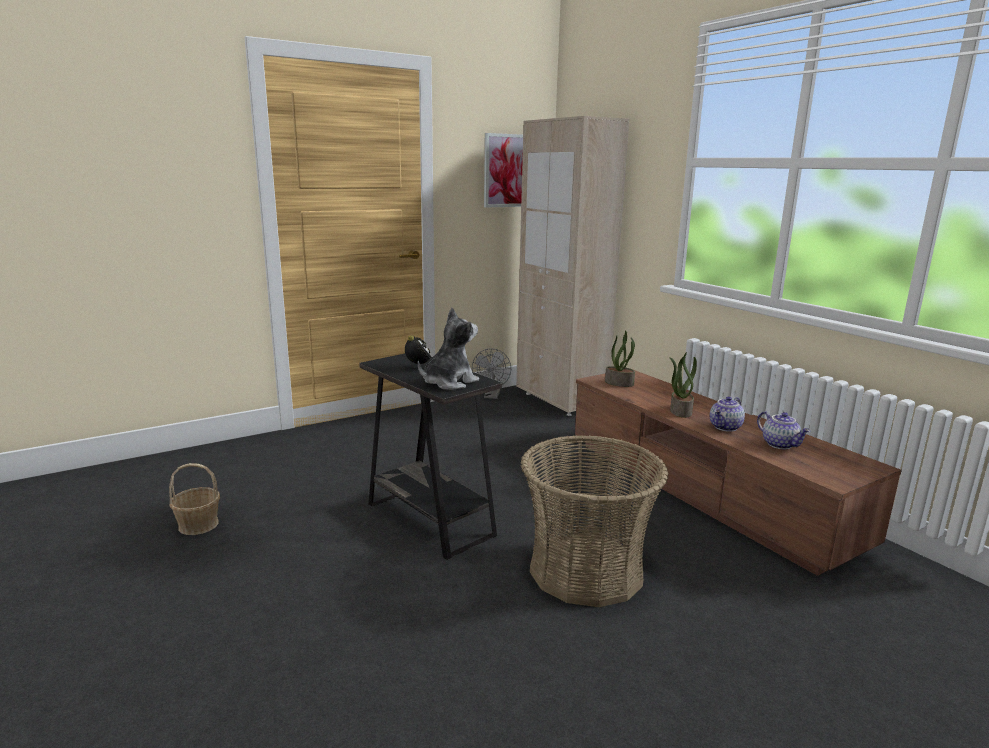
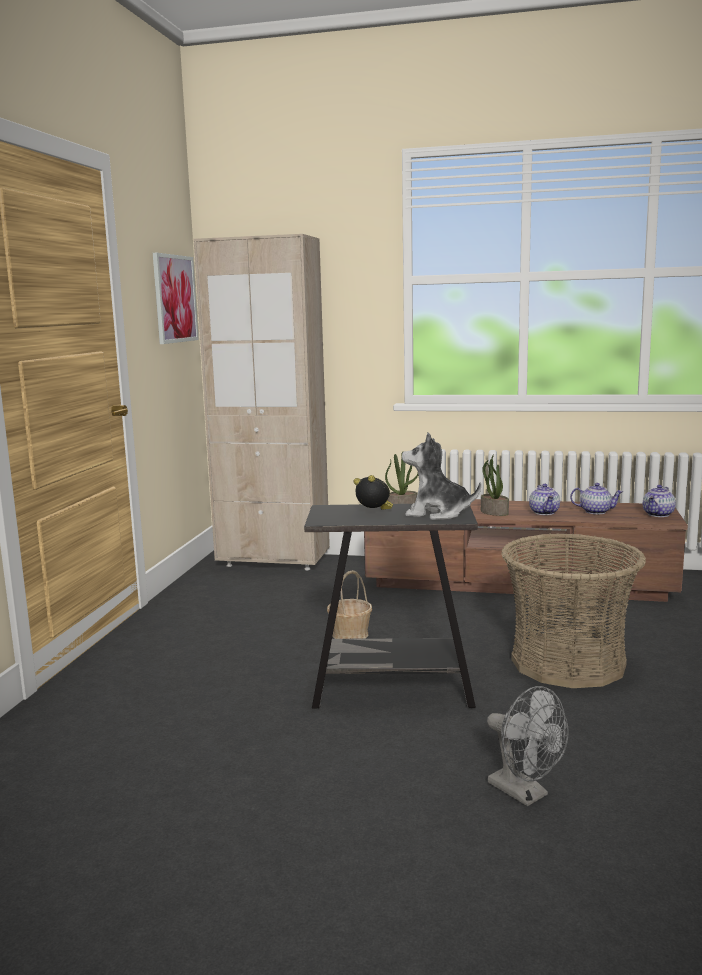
camera: 45 degrees left, 5 degrees down
(198, 525) = (178, 821): basket -> basket (349, 634)
(449, 382) = (437, 513): plush toy -> plush toy turned 75 degrees counterclockwise
(492, 396) = (198, 579): grey fan -> grey fan (525, 793)
(842, 472) = (658, 514): none -> teapot

